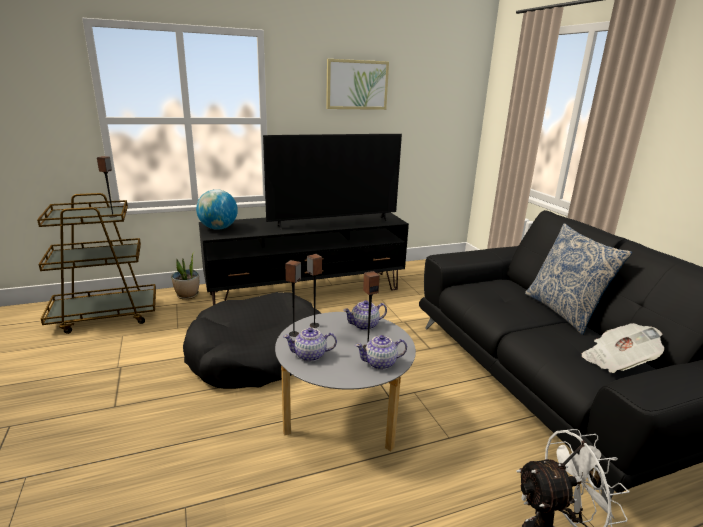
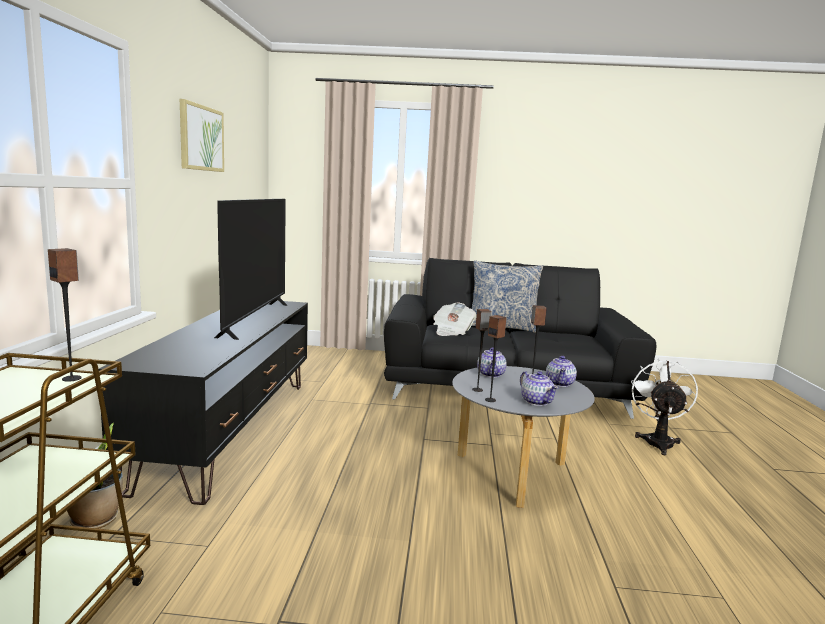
camera: 65 degrees left, 10 degrees down
(218, 228) = (164, 363): globe -> none
(257, 355) = (359, 493): black dog bed -> none
(310, 355) = (536, 401): teapot -> teapot turned 45 degrees counterclockwise
(617, 362) = (575, 337): newspaper -> newspaper (452, 331)

